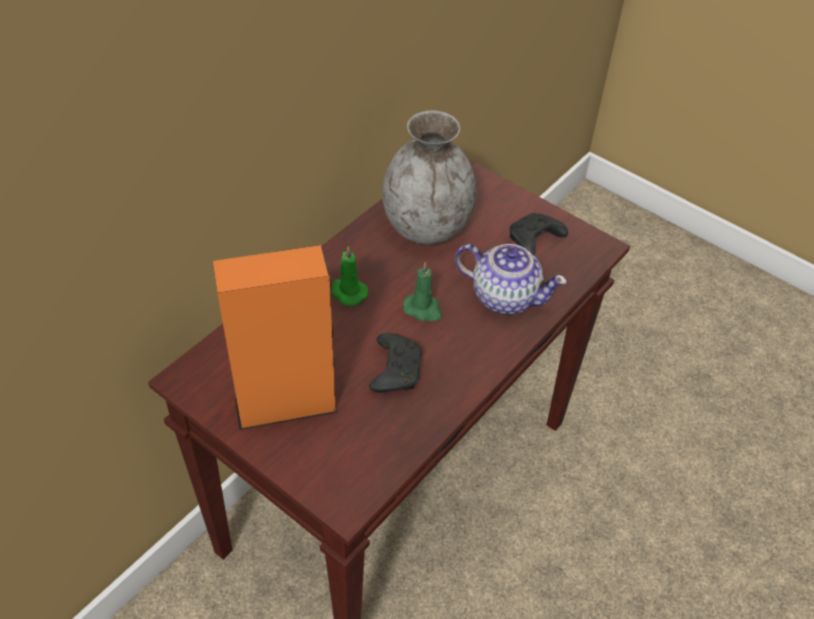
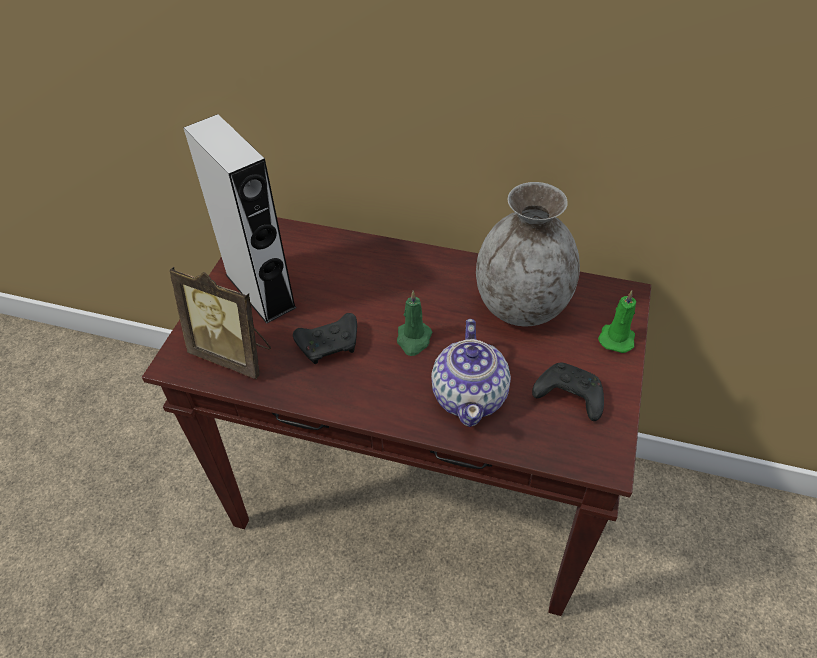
camera: 70 degrees right, 0 degrees up
(286, 405) = (260, 291): orange speaker -> grey speaker
(348, 292) = (402, 282): green candle -> green candle (616, 337)
(364, 450) = (234, 354): none -> picture frame

